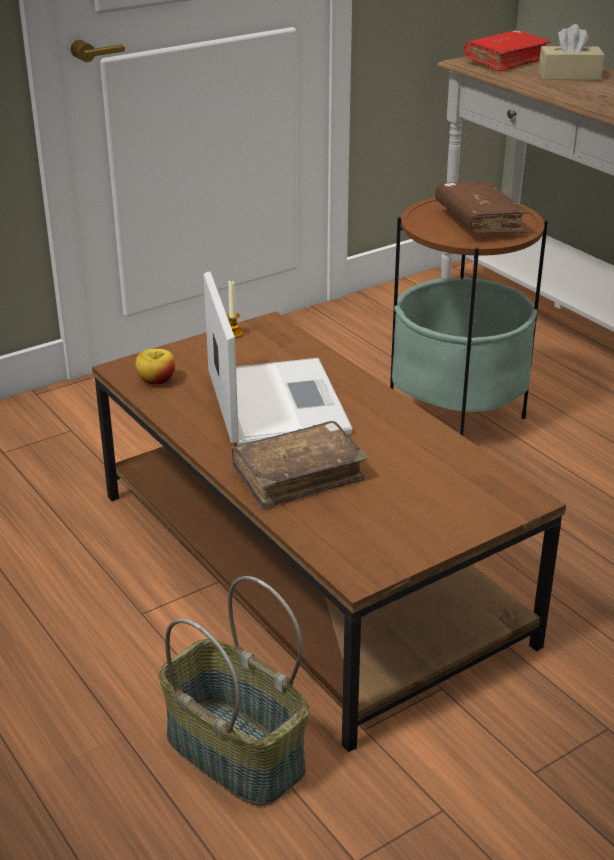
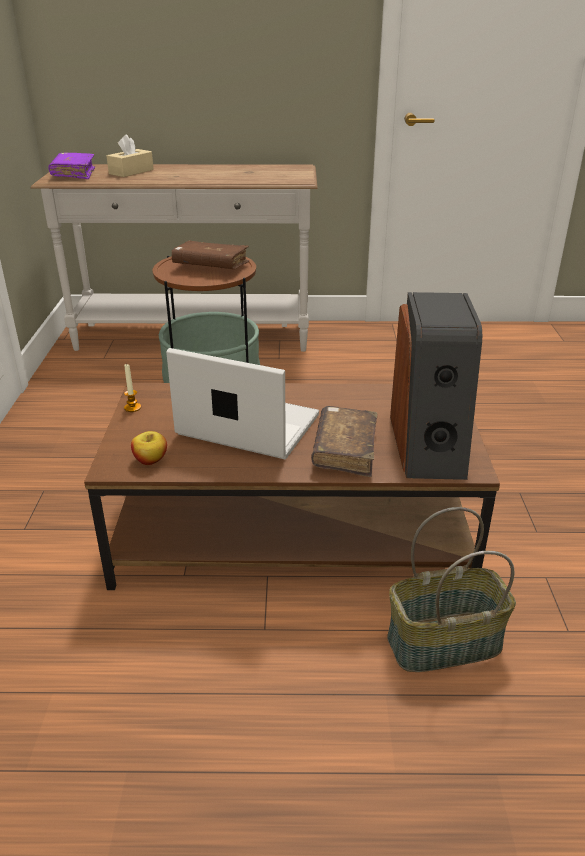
camera: 55 degrees left, 0 degrees up
(377, 527) = (429, 445): none -> speaker
(505, 61) = (74, 174): red book -> purple book

